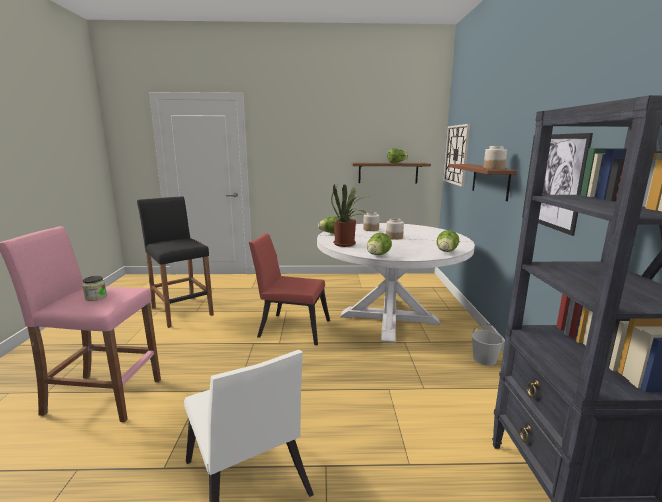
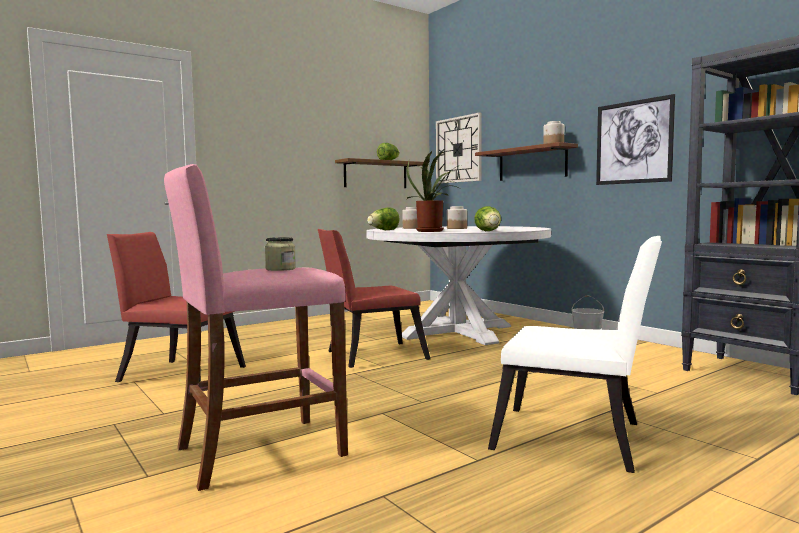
camera: 35 degrees left, 10 degrees down
(181, 311) = (177, 374): black stool -> red chair
(446, 252) = (534, 228): lettuce -> none

